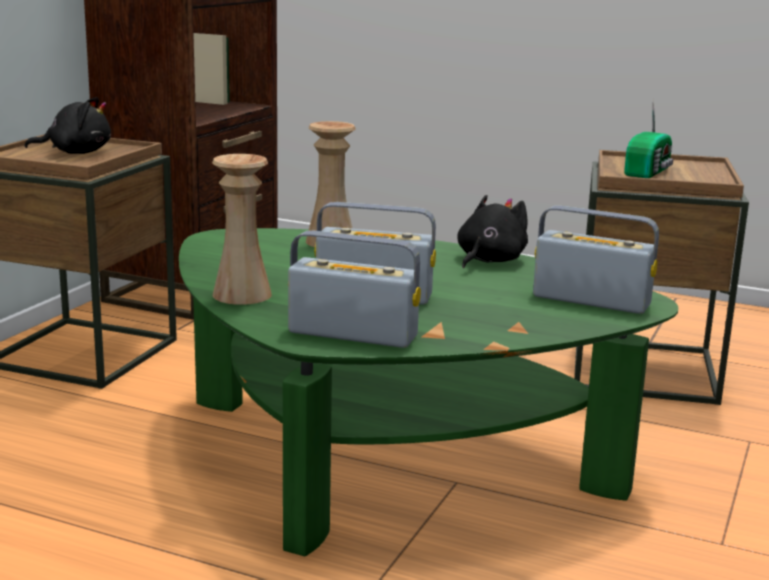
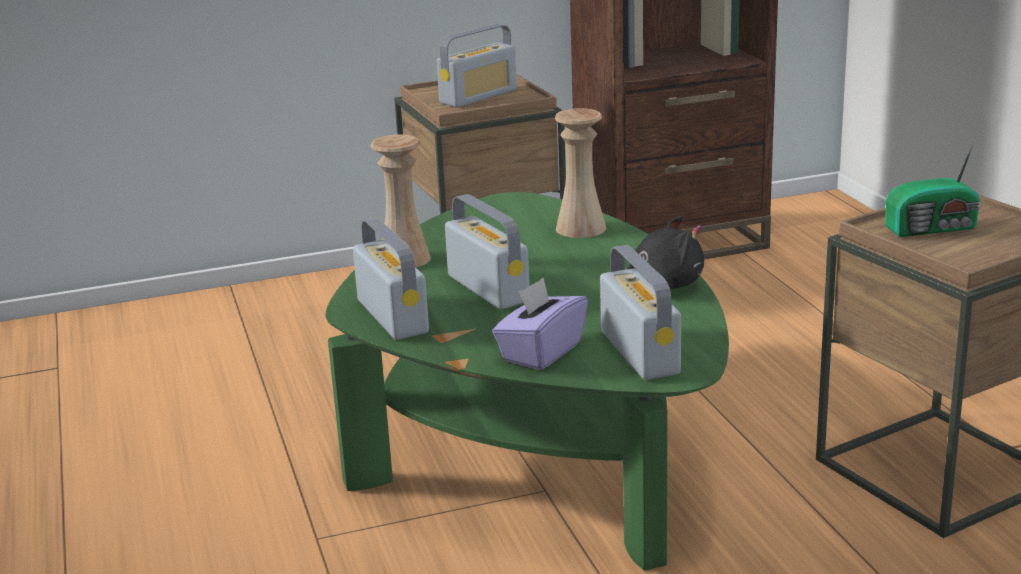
camera: 50 degrees right, 5 degrees up
(76, 153) = (478, 96): black plush toy -> radio
(532, 320) = (541, 352): none -> purple tissue box

